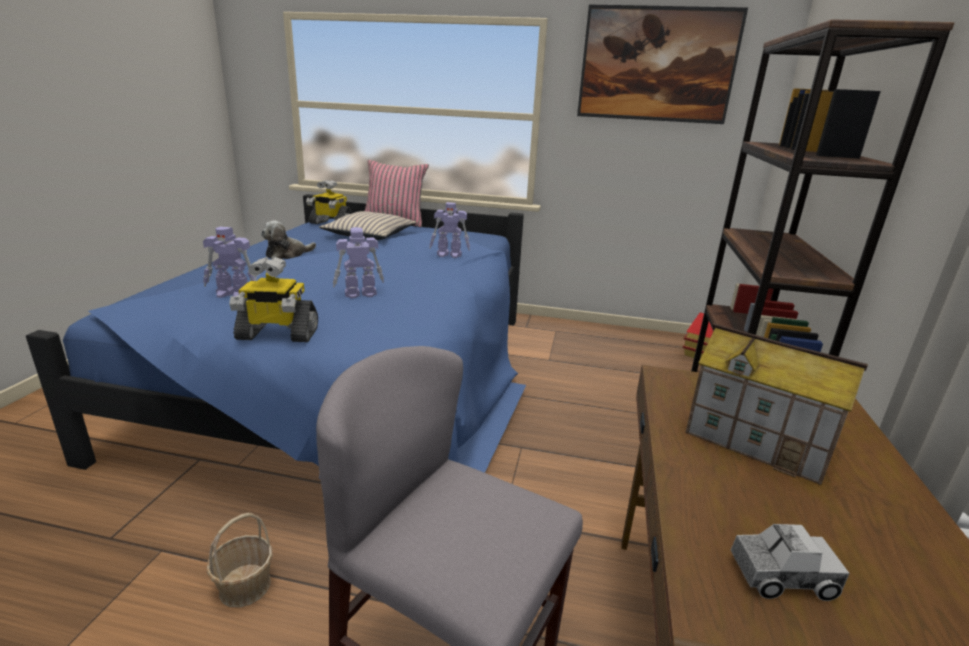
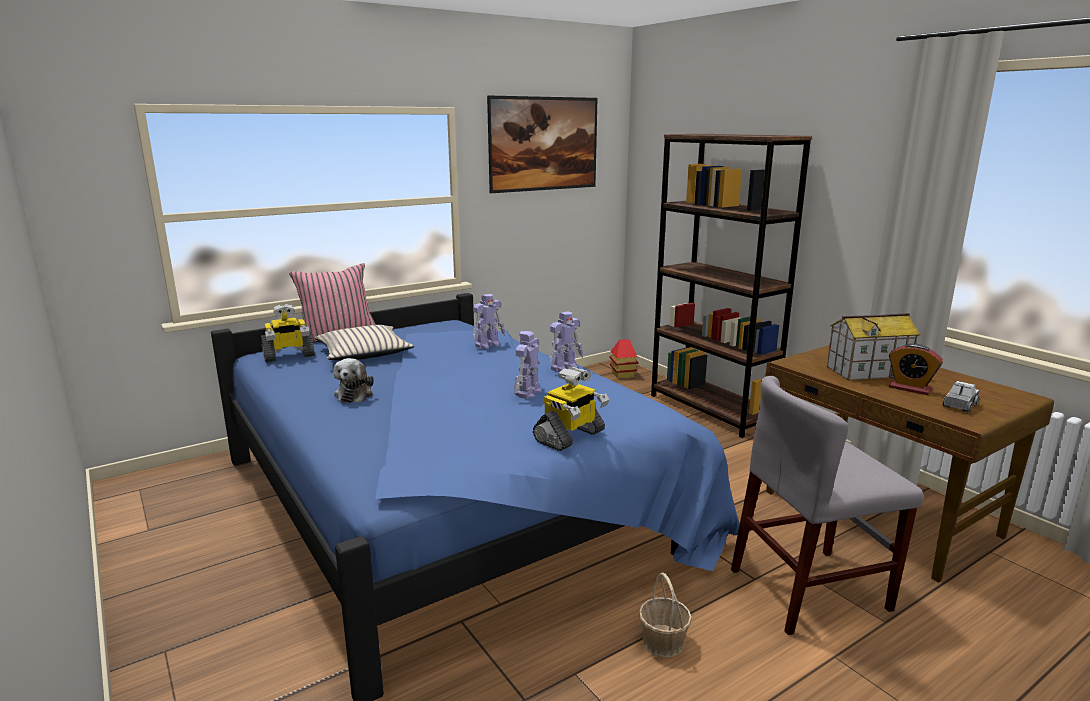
camera: 45 degrees left, 5 degrees down
(234, 294) = (449, 432): toy robot -> toy robot (565, 368)
(761, 497) = (910, 388): none -> alarm clock

